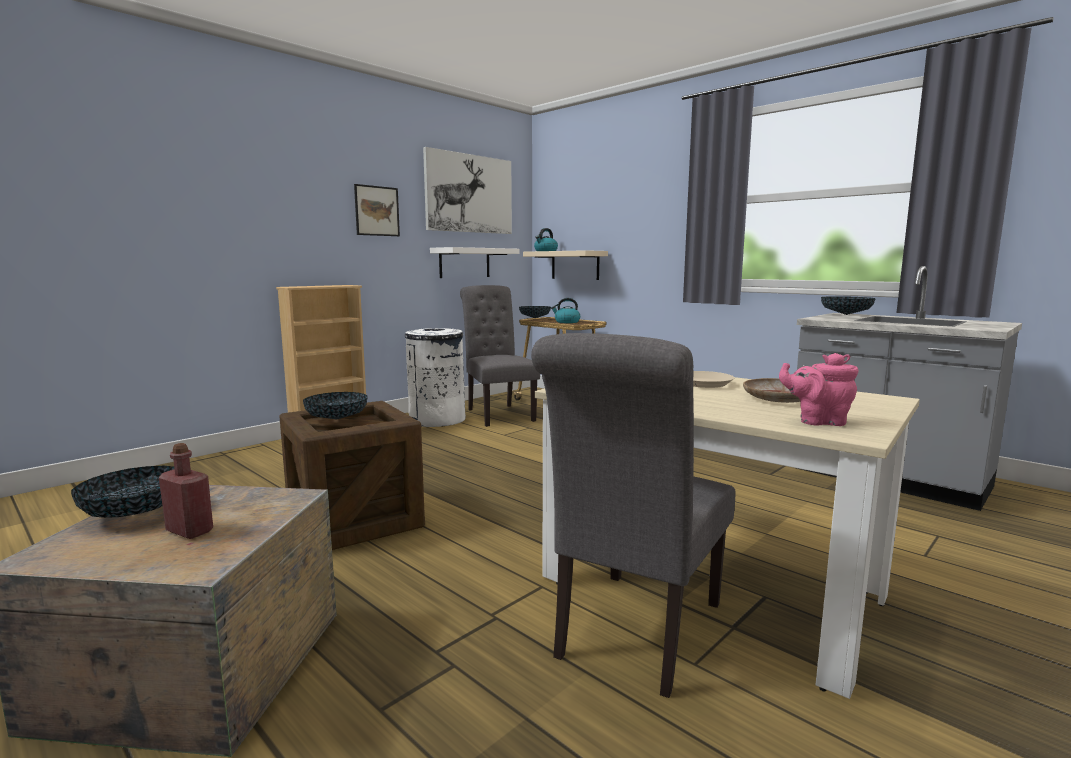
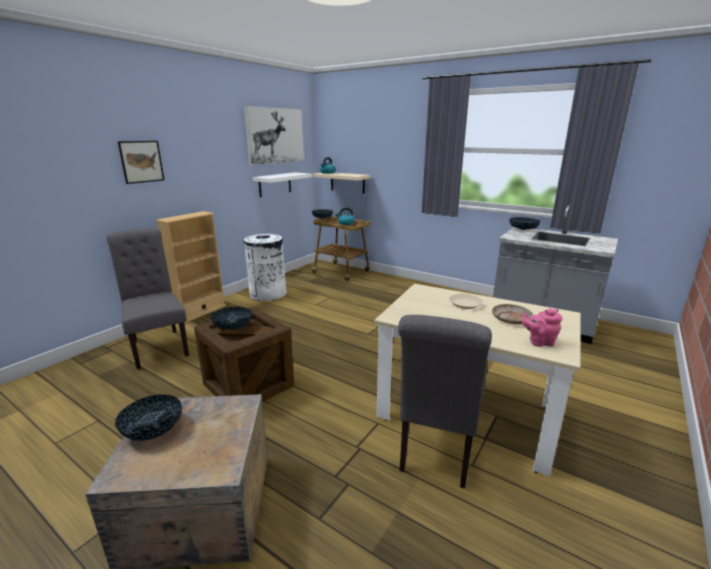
camera: 10 degrees left, 10 degrees up
(190, 531) = (198, 441): red bottle -> none
(377, 211) = (216, 156): picture -> picture (141, 161)
(498, 414) = (305, 286): grey chair -> grey chair (158, 346)

